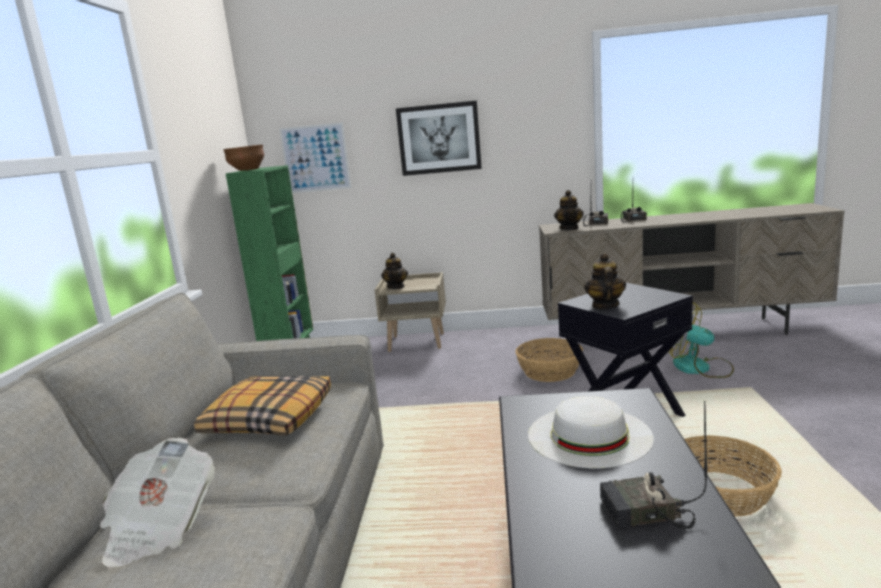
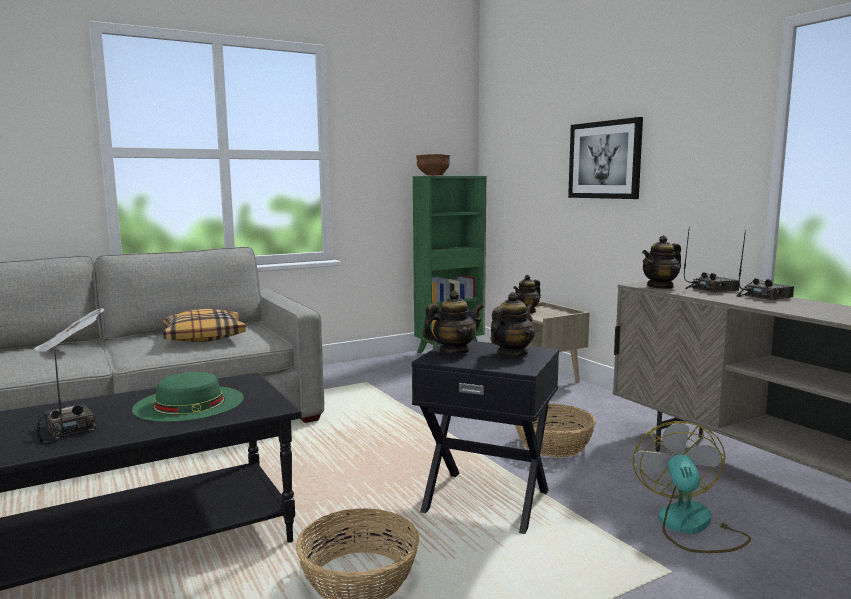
camera: 55 degrees right, 5 degrees down
(315, 158) = (514, 172): picture -> none
(589, 435) = (189, 403): white hat -> green hat
(629, 293) = (511, 354): none -> teapot

